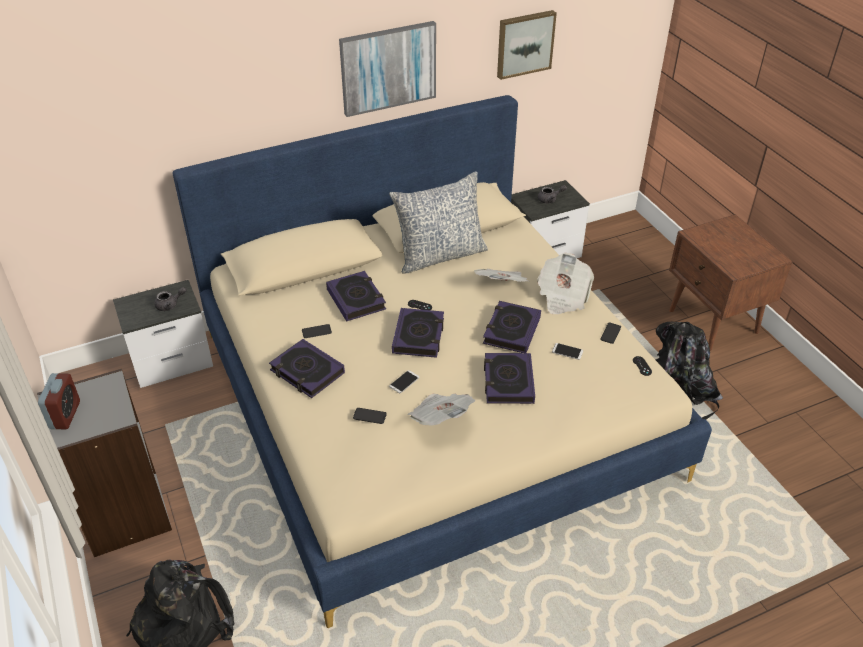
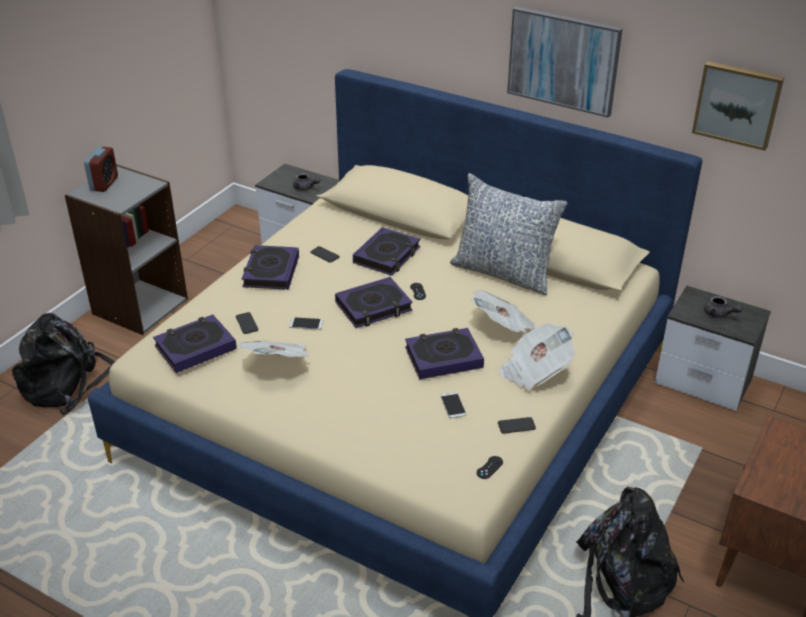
camera: 55 degrees right, 5 degrees down
(65, 415) = (104, 183): alarm clock -> alarm clock turned 45 degrees counterclockwise
(508, 382) = (370, 385): book -> book (195, 347)

